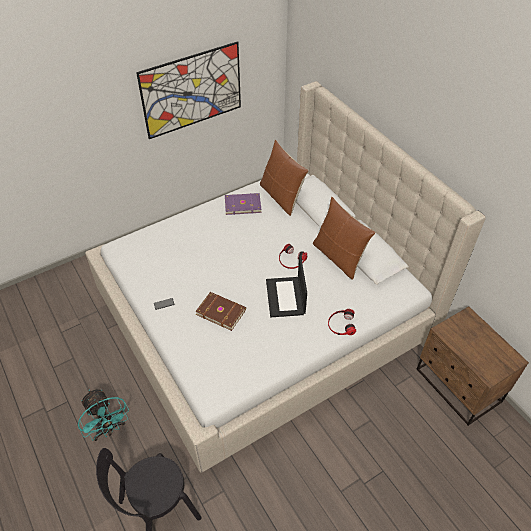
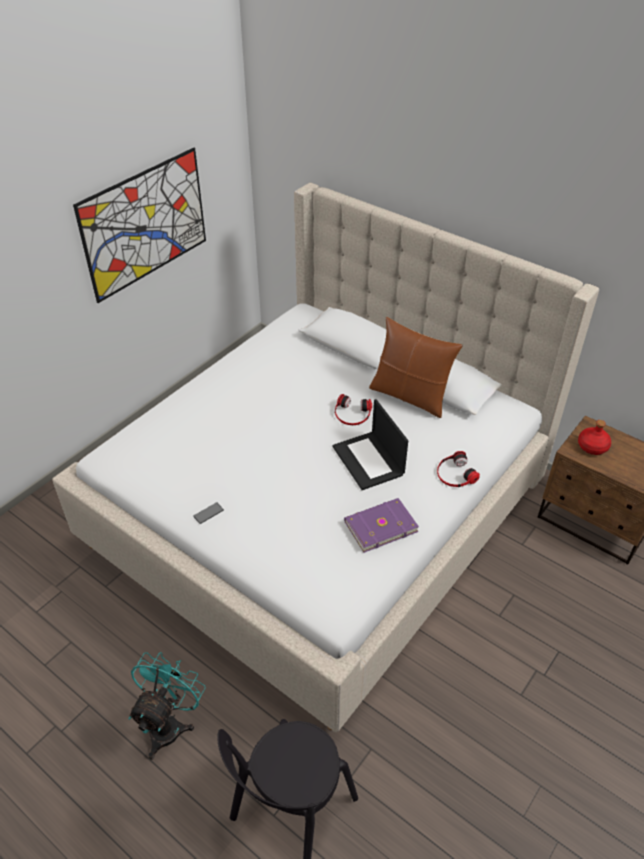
camera: 20 degrees left, 5 degrees down
(108, 429) = (169, 723): turquoise fan -> turquoise fan turned 105 degrees counterclockwise
(221, 311) = (292, 501): brown book -> none
(242, 204) = (253, 363): purple book -> purple book (380, 526)
(281, 197) = (300, 343): brown pillow -> none
(460, 332) = (592, 446): none -> red bottle

